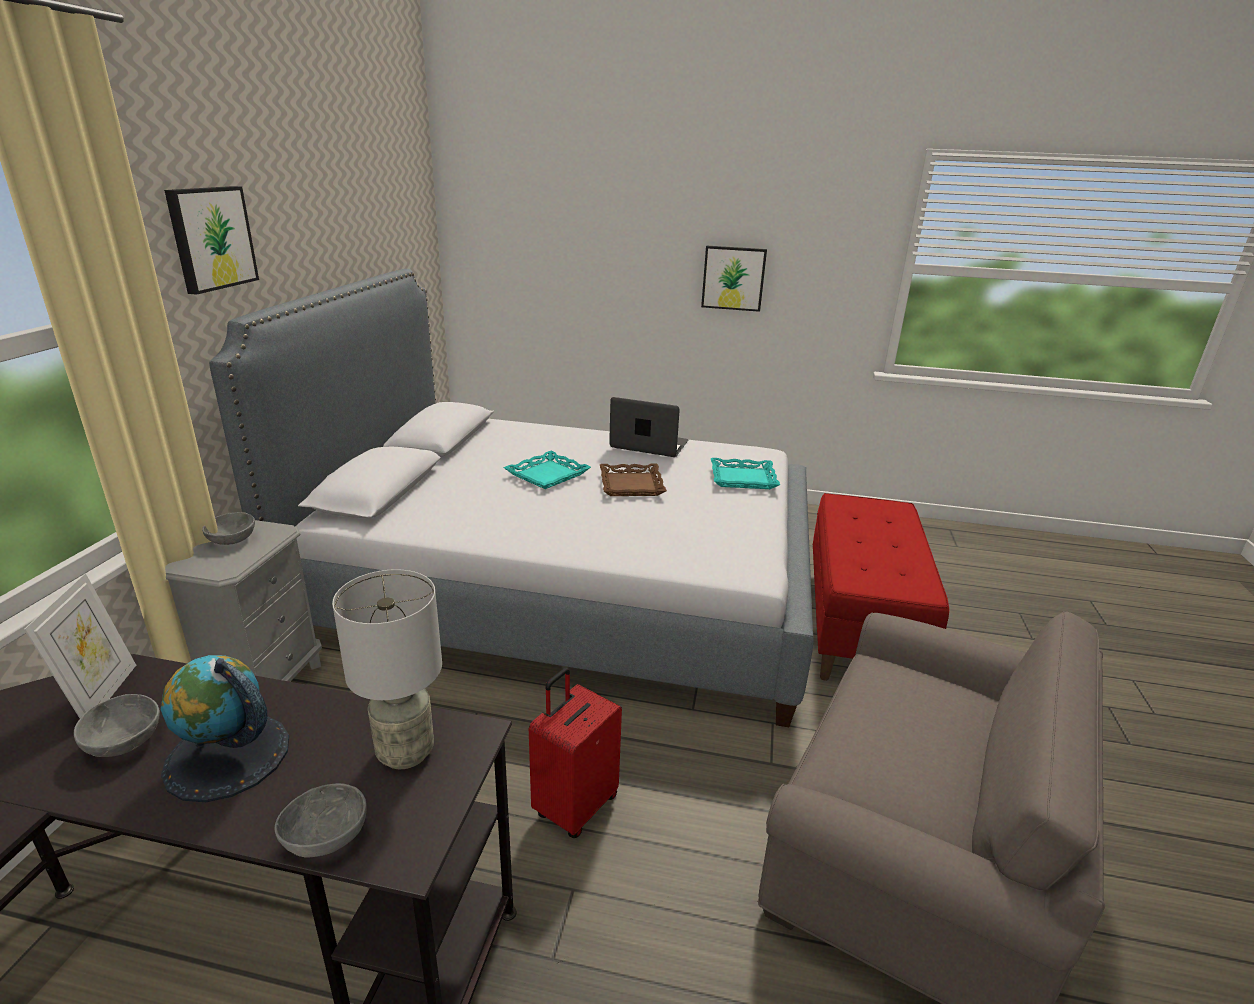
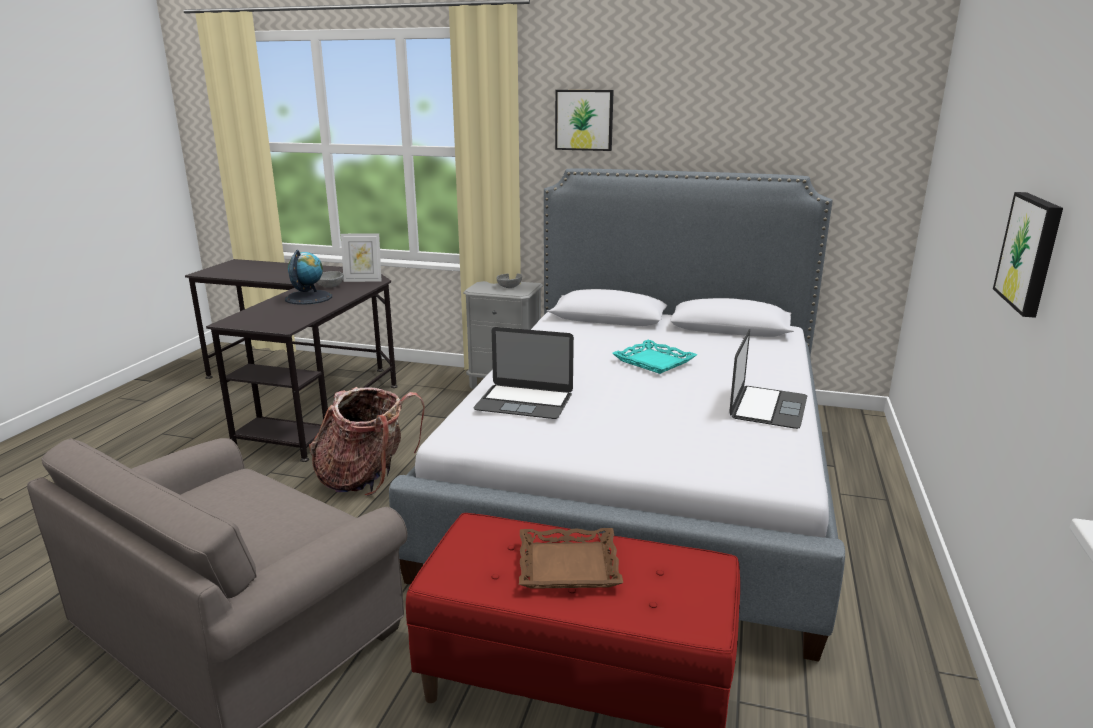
camera: 95 degrees right, 5 degrees down
(325, 836) = (250, 312): grey bowl -> none
(404, 751) = (285, 319): grey table lamp -> none
(574, 806) = (367, 478): red suitcase -> backpack
(632, 485) = (639, 393): brown tray -> brown tray (568, 566)
(670, 535) = (524, 401): none -> laptop
(743, 478) = (680, 452): turquoise tray -> none

